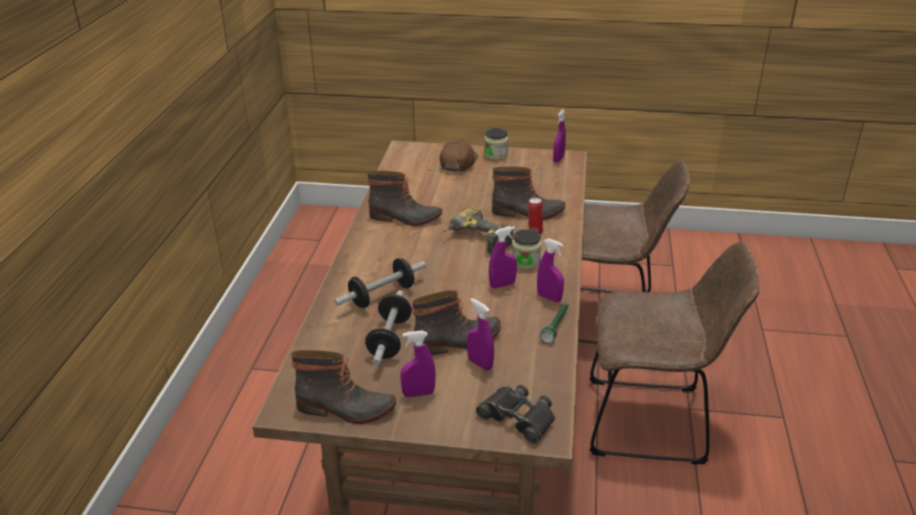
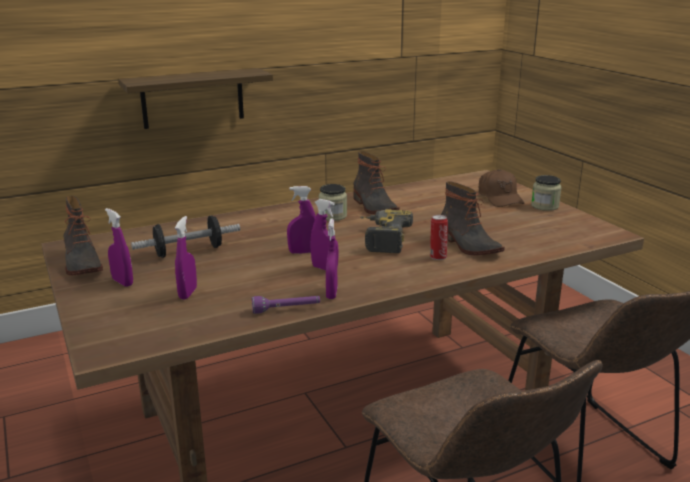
camera: 55 degrees right, 10 degrees down
(121, 190) = (193, 98): none -> shelf
(382, 295) = (247, 232): dumbbell -> none
(458, 162) = (500, 198): brown cap -> brown cap turned 90 degrees clockwise
(458, 342) = (212, 276): boot -> none
(518, 418) = (119, 331): black binoculars -> none
(525, 262) = (378, 267): jar -> jar (333, 216)
(556, 326) = (286, 309): green flashlight -> purple flashlight
(558, 159) = (597, 230): purple spray bottle -> purple spray bottle (303, 252)

